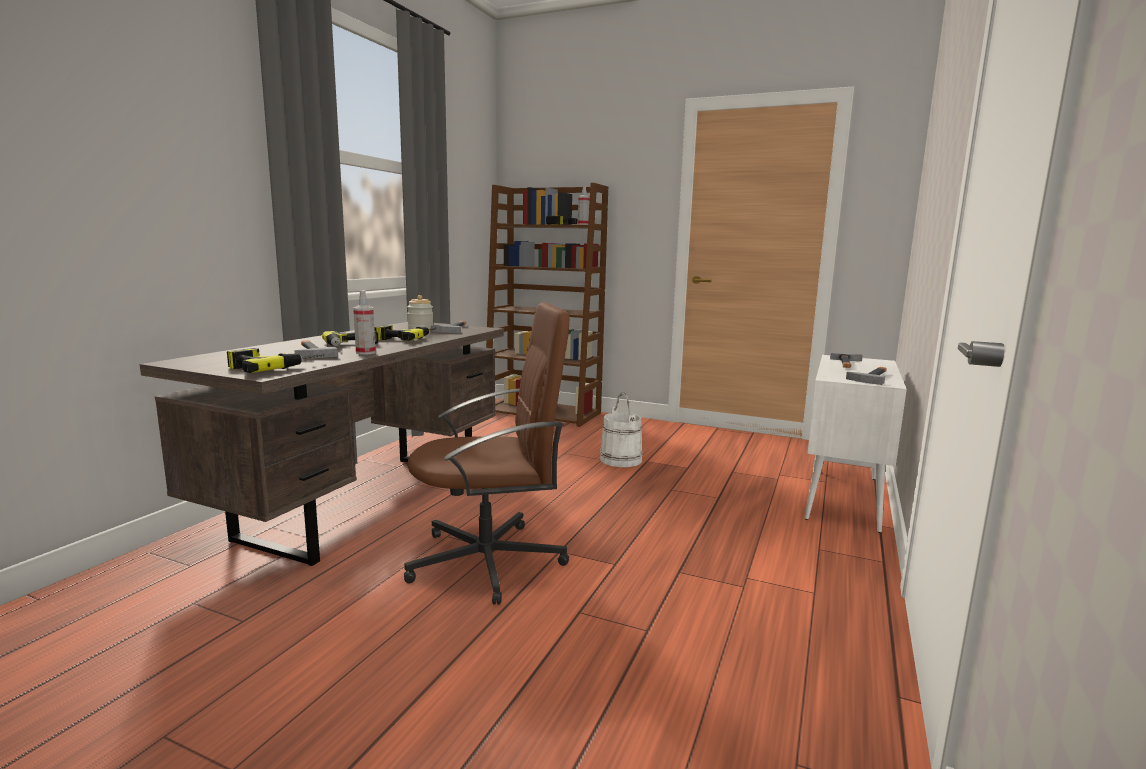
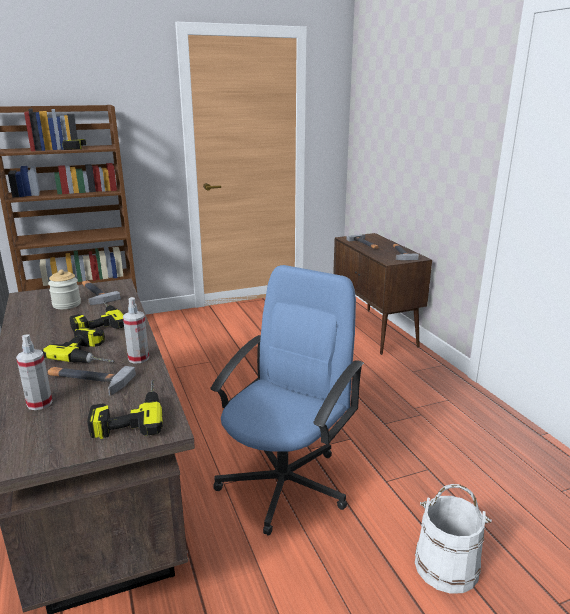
camera: 45 degrees left, 10 degrees up
(489, 561) = (285, 483): brown office chair -> blue office chair
(583, 225) = (102, 147): spray bottle -> spray bottle (39, 403)
(620, 460) = (222, 356): white bucket -> white bucket (446, 566)
(843, 498) = (375, 331): white cabinet -> brown cabinet

